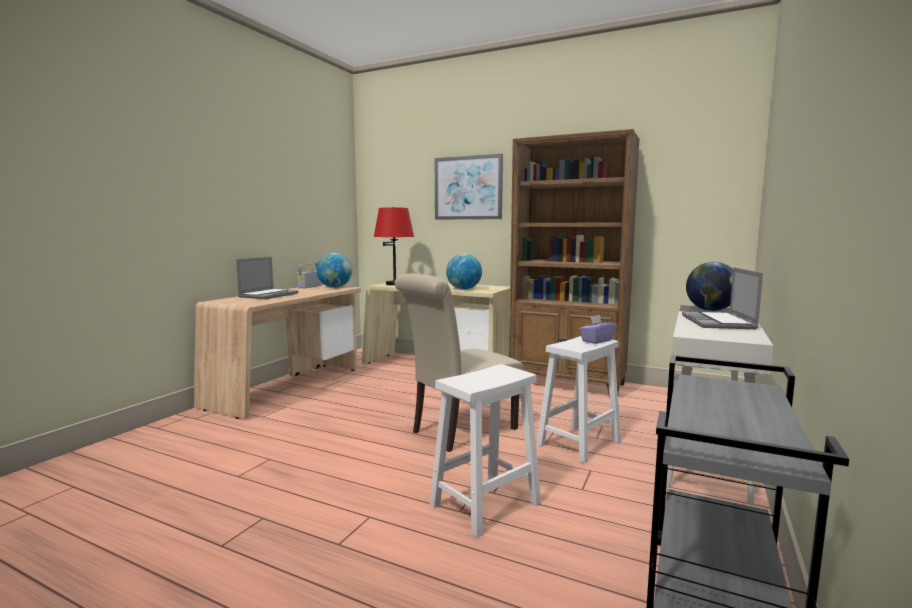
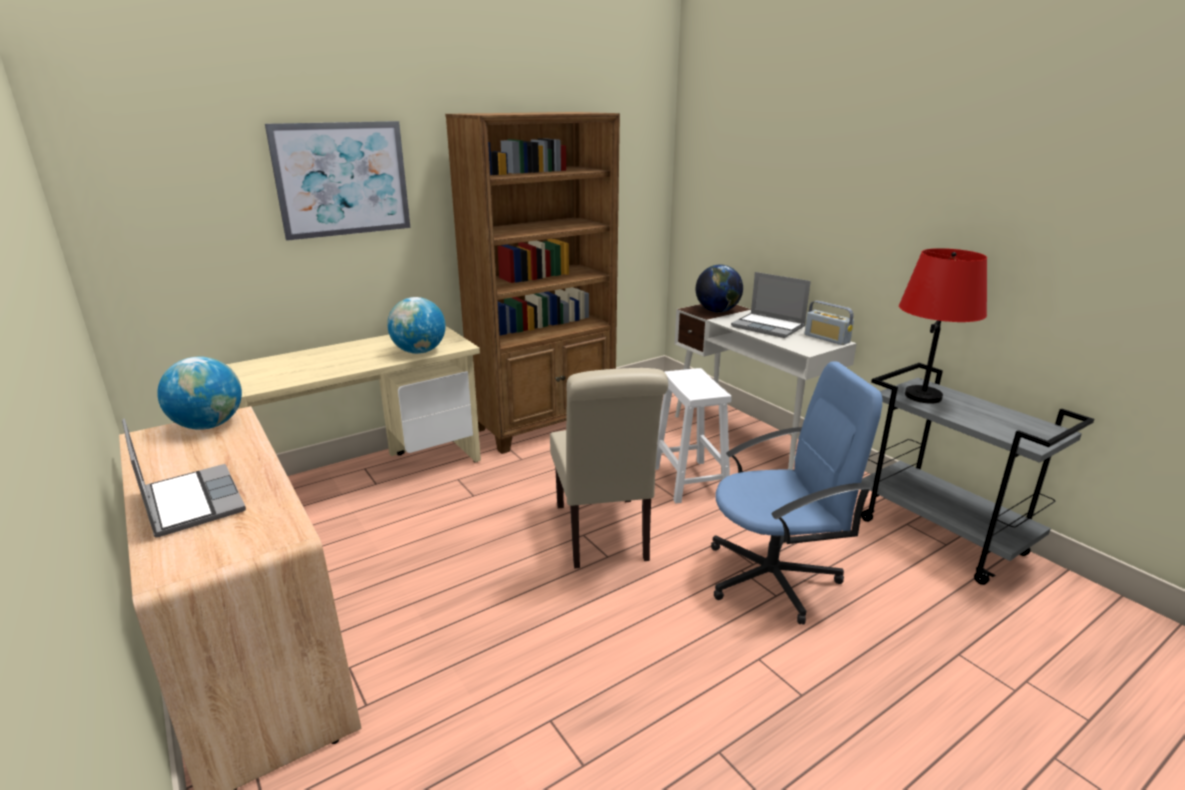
camera: 60 degrees left, 15 degrees up
(309, 286) = (144, 445): radio -> radio (827, 338)
(395, 284) = (272, 376): red table lamp -> red table lamp (922, 396)
(484, 505) = (773, 577): white stool -> blue office chair
(596, 341) = (695, 375): purple tissue box -> none

